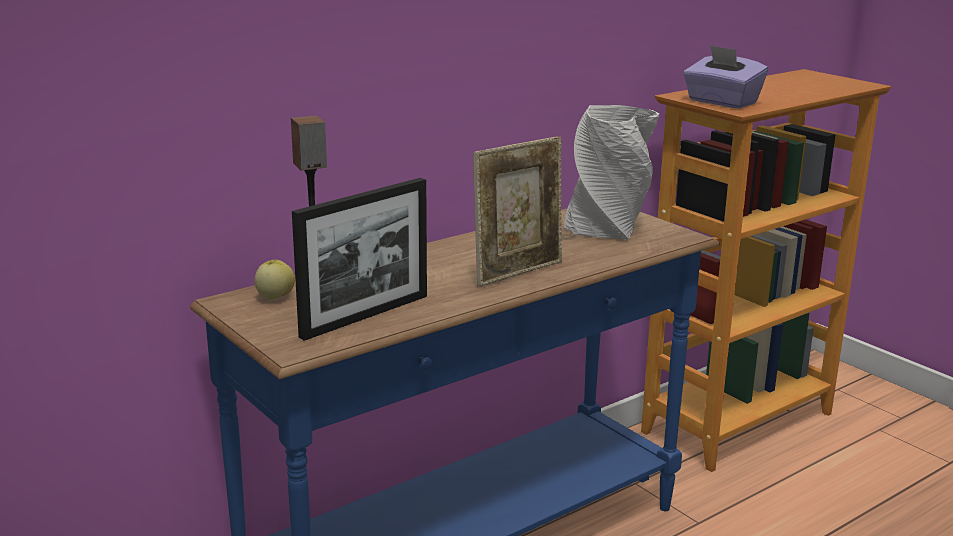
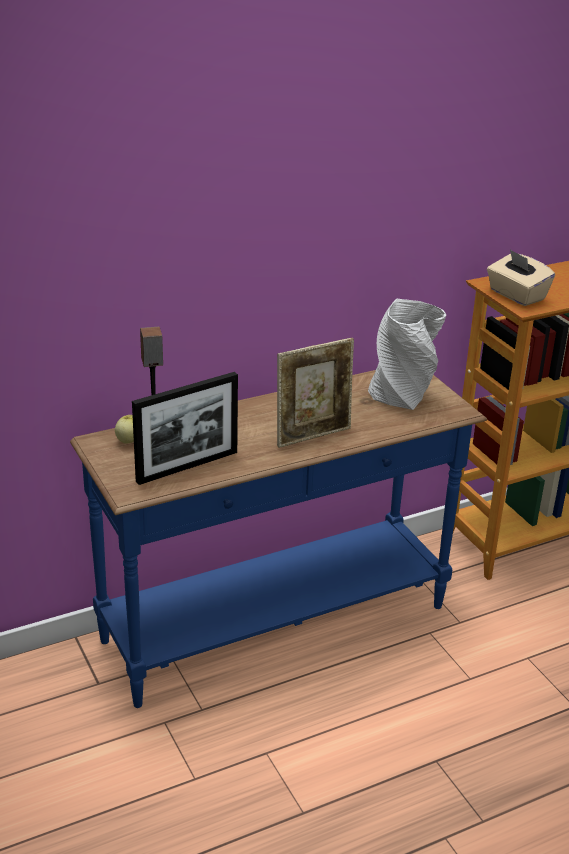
camera: 10 degrees right, 10 degrees up
(721, 102) = (516, 295): purple tissue box -> beige tissue box

